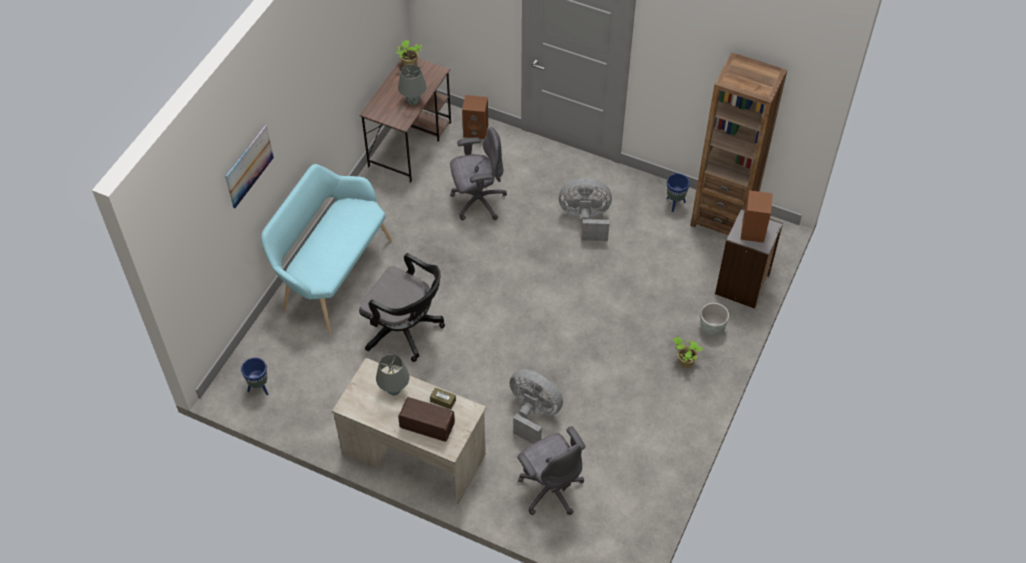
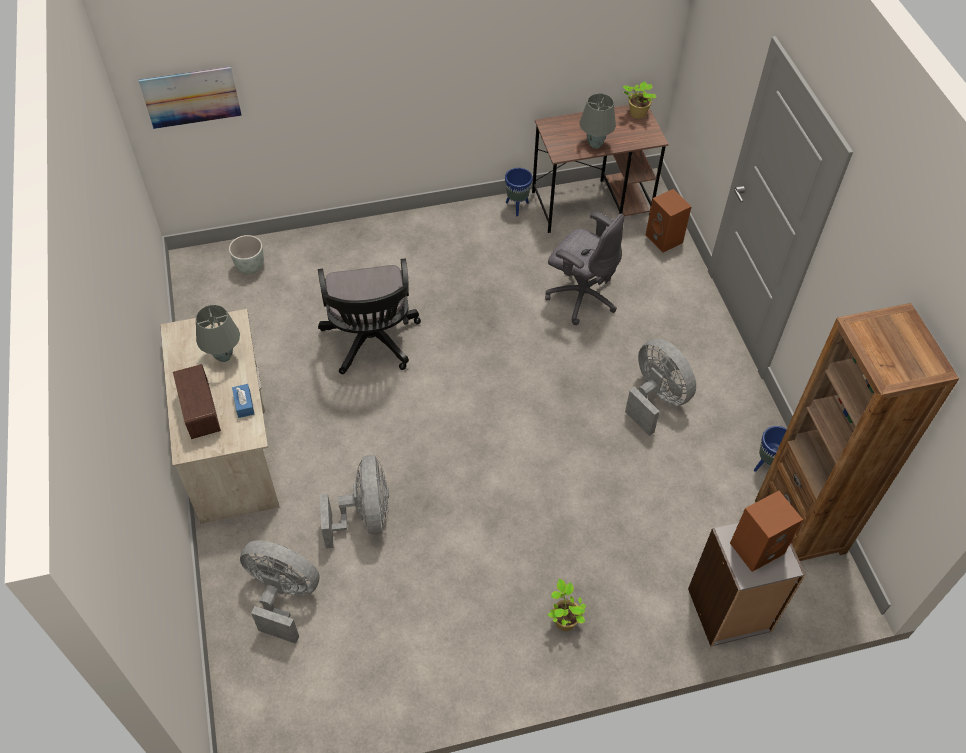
camera: 50 degrees right, 0 degrees up
(249, 166) = (305, 41): picture -> picture (191, 97)
(259, 388) = (212, 282): blue planter -> blue planter (517, 207)
(332, 274) = (384, 248): turquoise bench -> none
(443, 401) = (244, 404): brown tissue box -> blue tissue box
(550, 488) = (283, 596): grey office chair -> grey fan
(711, 328) = (636, 617): grey planter -> grey planter (250, 266)

